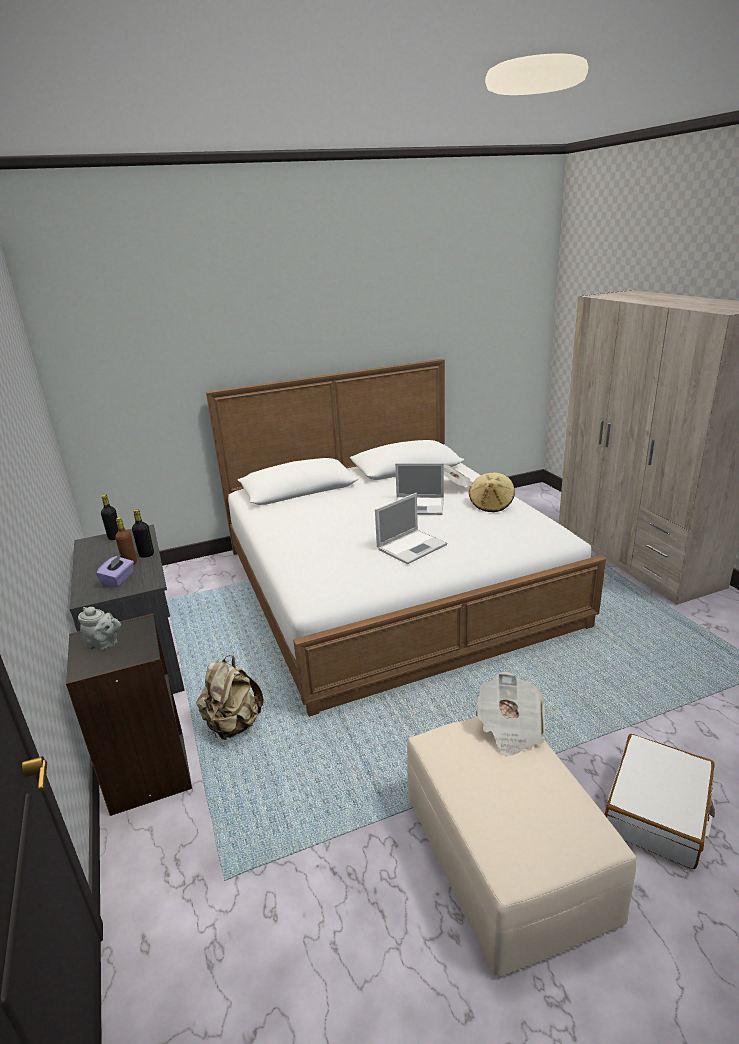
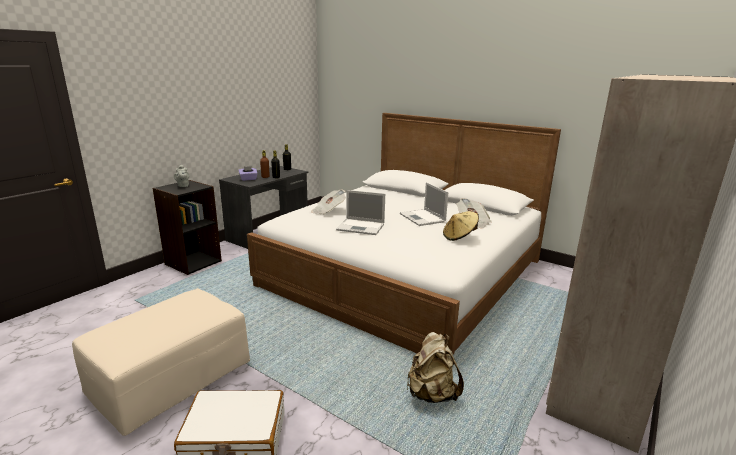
camera: 55 degrees right, 5 degrees down
(233, 725) = (235, 269): beige backpack -> beige backpack (432, 394)
(510, 729) = (209, 310): newspaper -> newspaper (328, 211)

